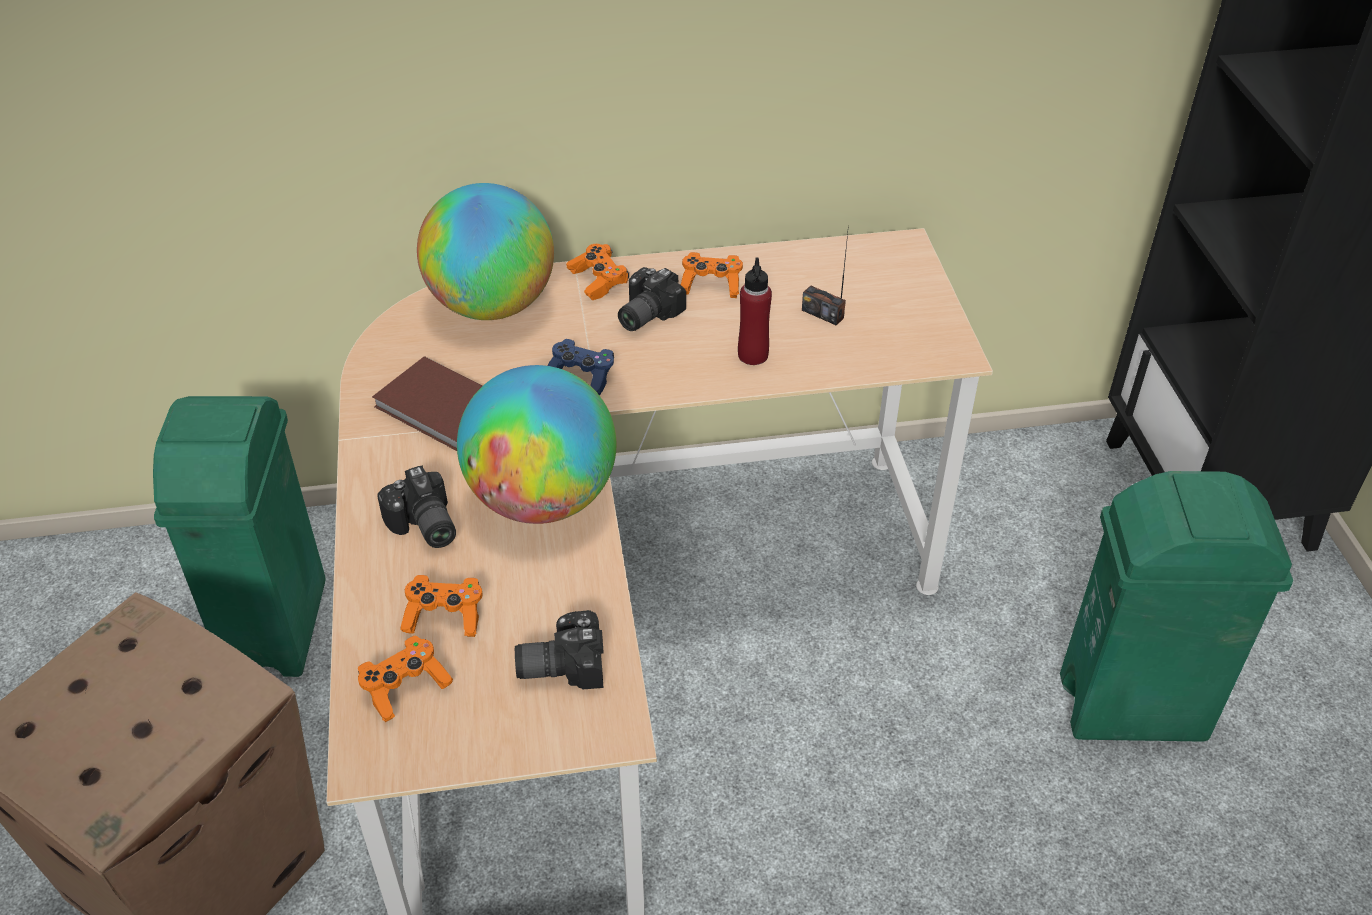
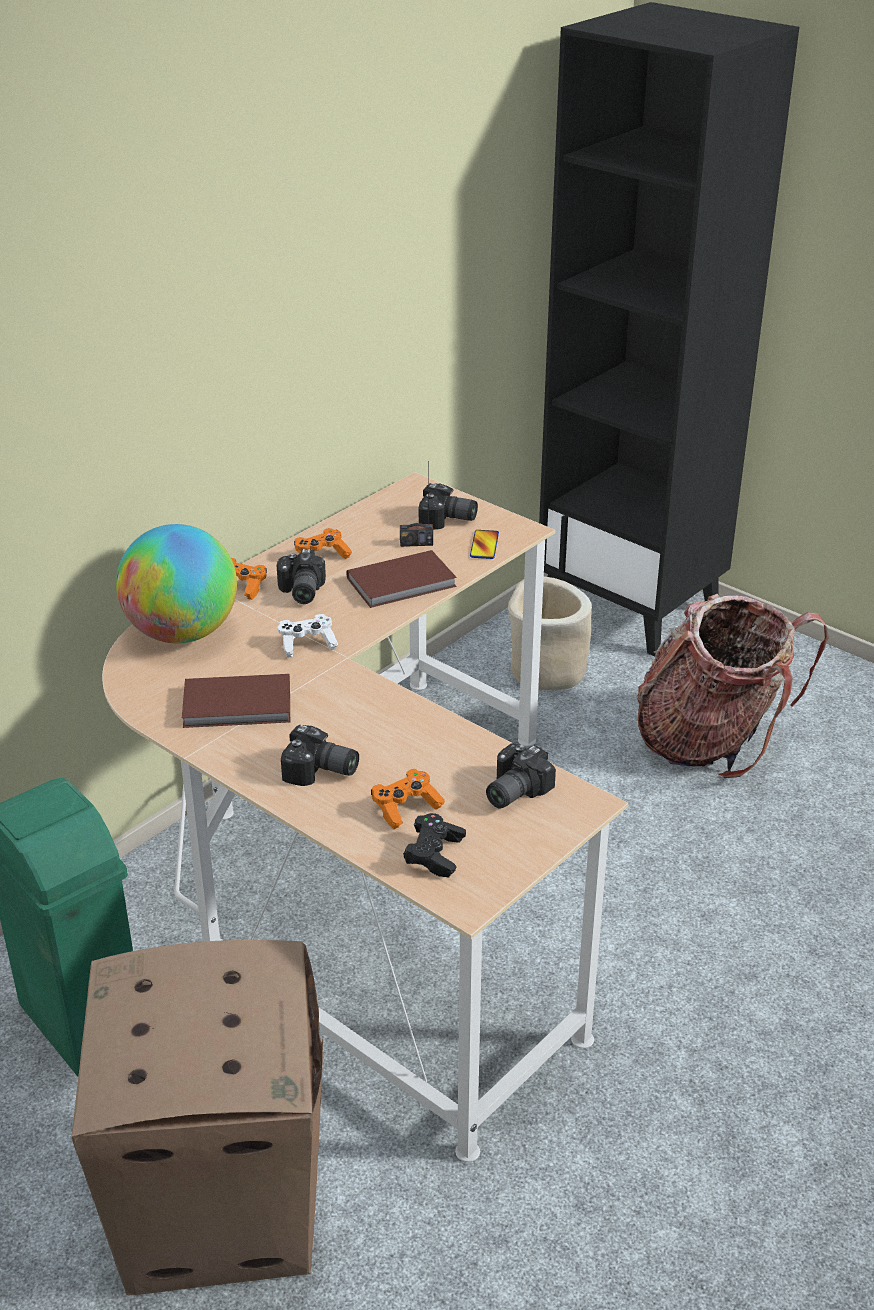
camera: 40 degrees left, 10 degrees down
(405, 687) = (435, 855): orange game controller -> black game controller
(542, 499) = (378, 719): globe -> none
(580, 377) = (307, 644): blue game controller -> white game controller
(753, 355) = (403, 583): red bottle -> brown book
(886, 303) = (447, 521): none -> camera
(889, 352) = (484, 545): none -> phone
(1030, 518) = (545, 671): none -> beige planter
(1134, 708) = (712, 741): green trash can -> backpack

